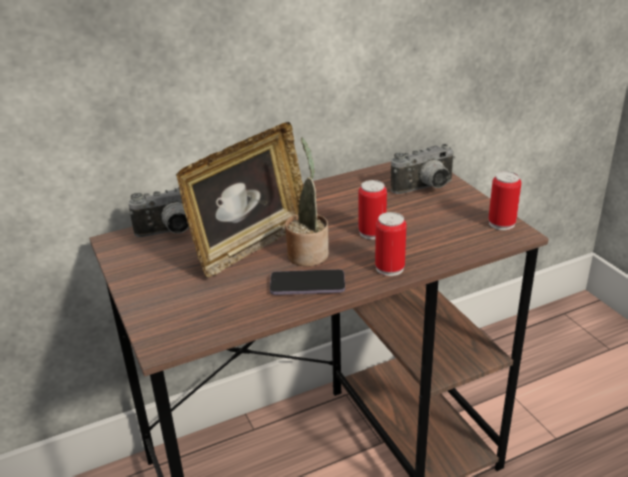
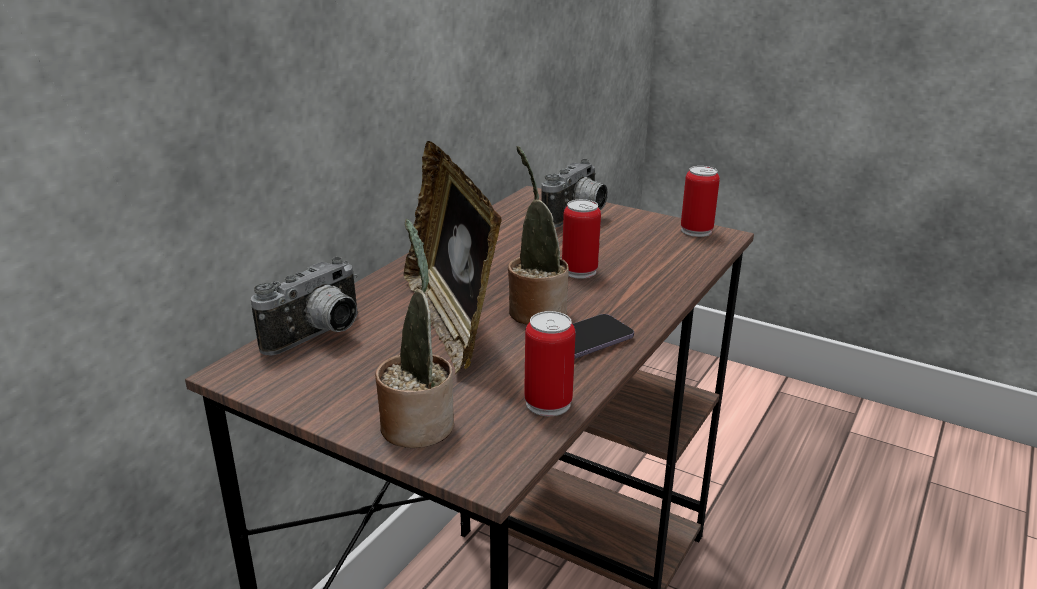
camera: 35 degrees left, 5 degrees down
(161, 303) = (417, 422): none -> potted plant
(251, 244) = (450, 321): picture frame -> picture frame turned 150 degrees clockwise
(389, 268) = (647, 299): can -> can (548, 403)

